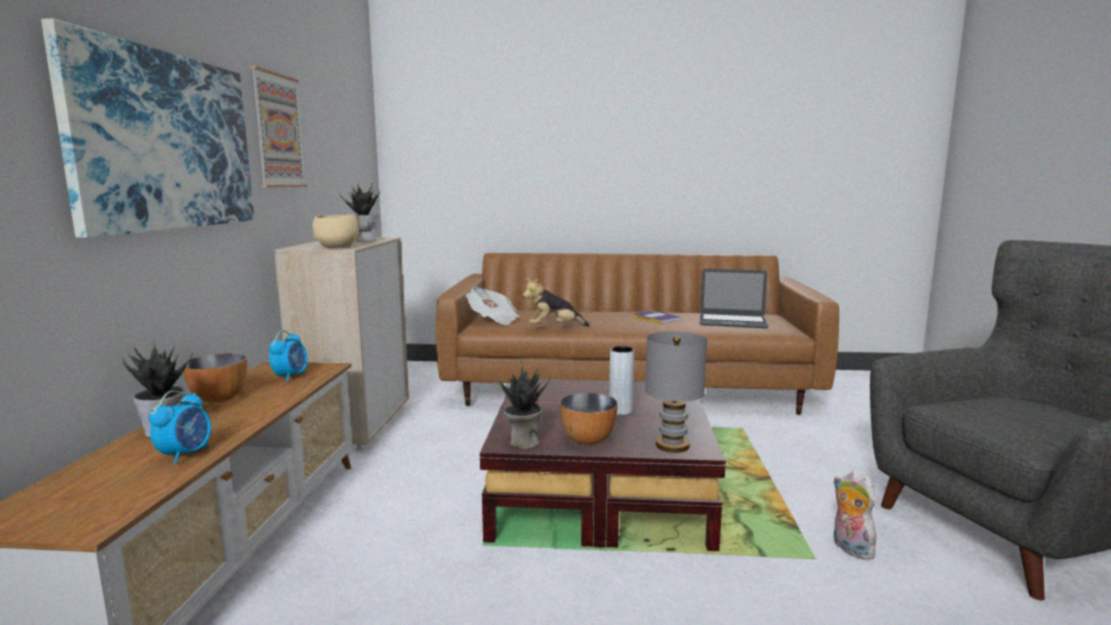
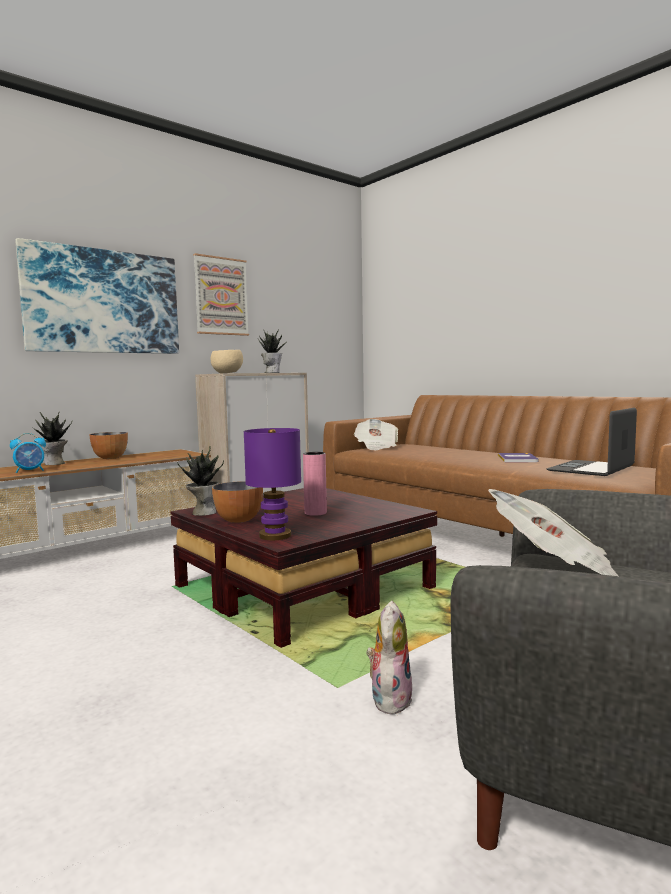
camera: 45 degrees right, 5 degrees down
(291, 377) = (164, 455): alarm clock -> none
(554, 328) = (401, 455): plush toy -> none
(620, 411) = (315, 513): grey vase -> pink vase
(673, 446) = (275, 536): grey table lamp -> purple table lamp
(732, 321) = (591, 468): laptop -> laptop turned 75 degrees clockwise
(962, 412) = (553, 565): none -> newspaper

